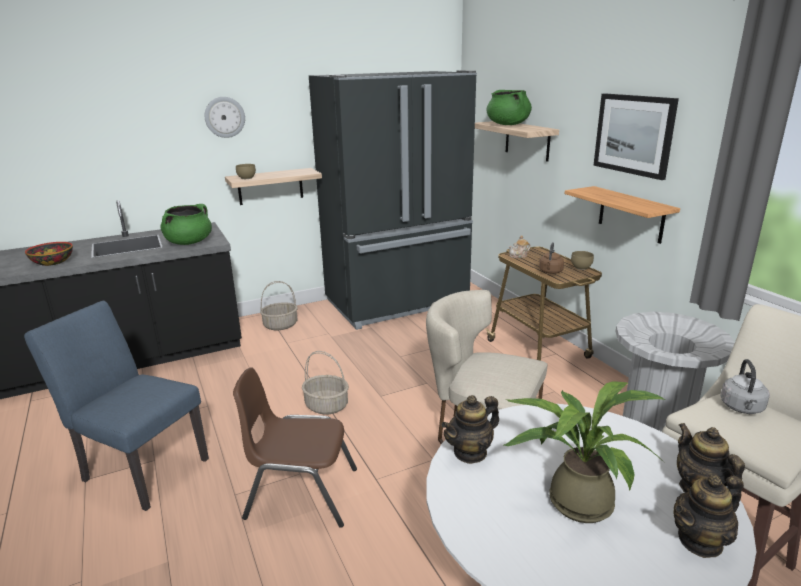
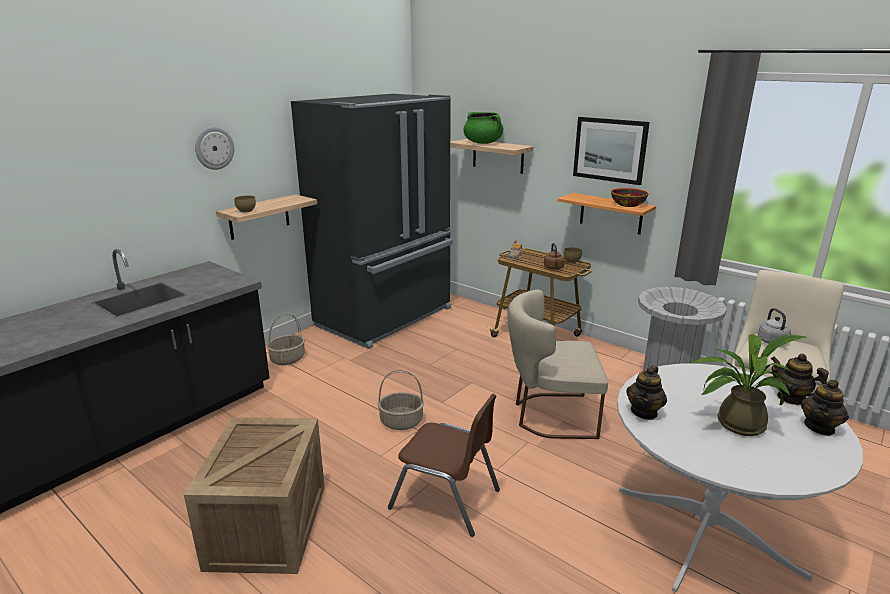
camera: 25 degrees left, 0 degrees up
(53, 262) = (72, 329): bowl -> bowl (627, 205)
(139, 467) = (267, 524): blue chair -> crate
(189, 242) = (212, 285): green cooking pot -> none
(301, 493) = (445, 499): brown chair -> brown chair turned 135 degrees counterclockwise

